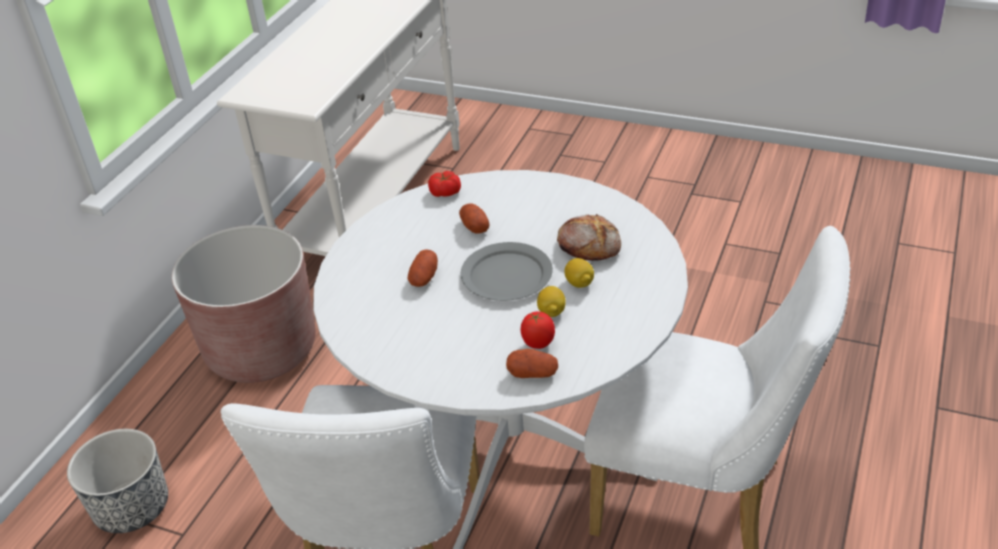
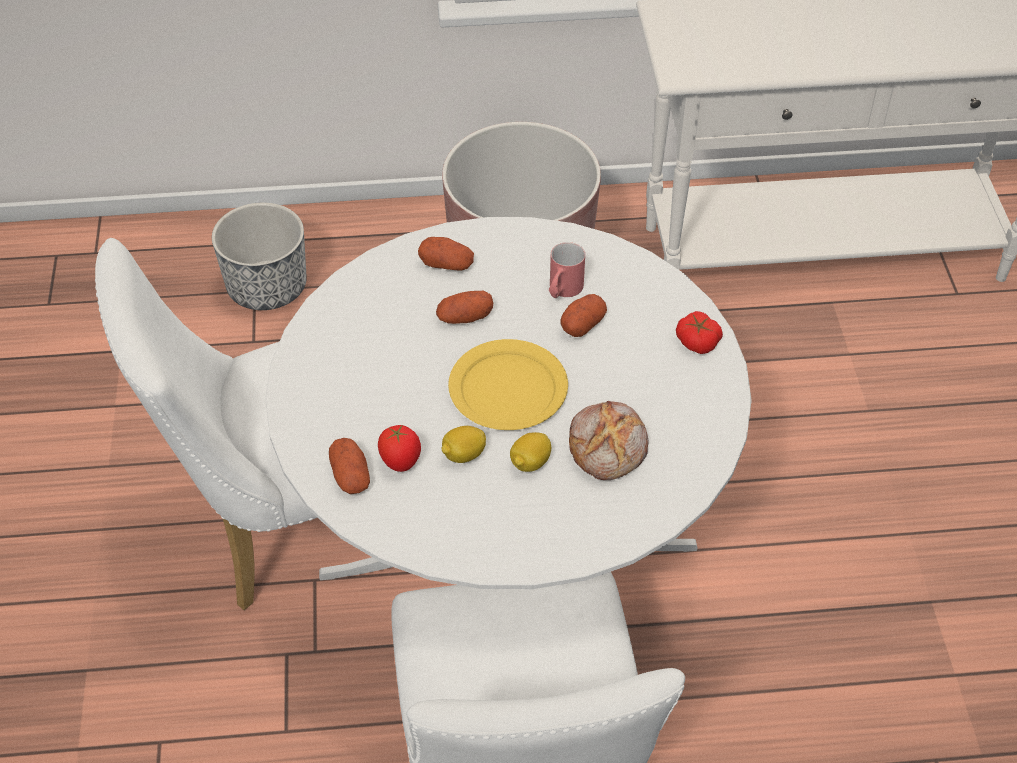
camera: 60 degrees right, 10 degrees up
(364, 272) = (446, 264): none -> potato
(437, 227) = (562, 291): none -> red mug
(445, 192) = (634, 270): tomato -> tomato (697, 341)
(507, 276) = (507, 389): grey plate -> yellow plate

